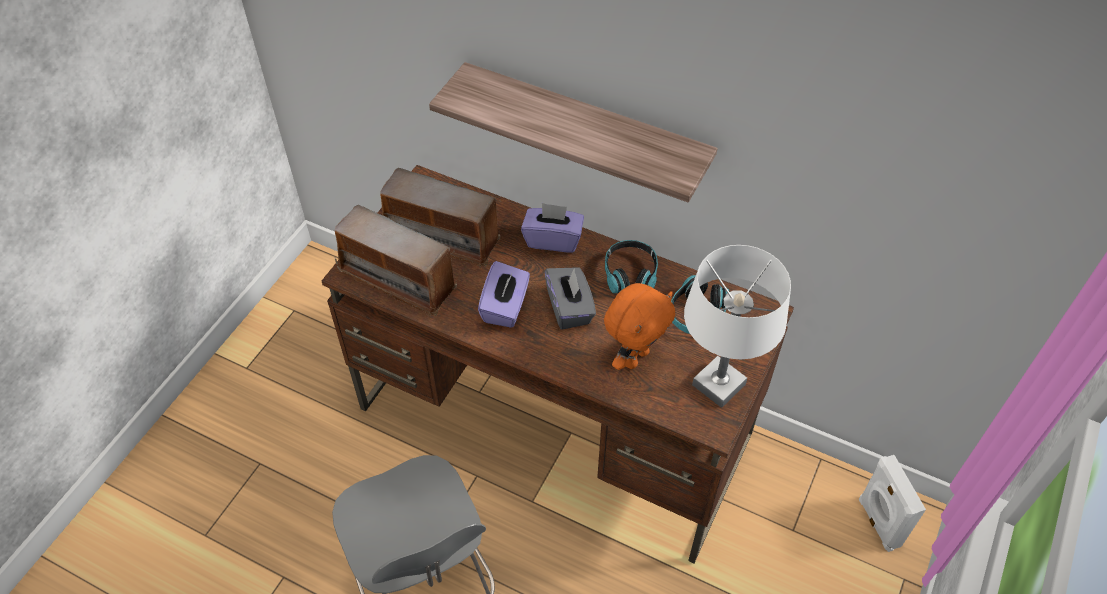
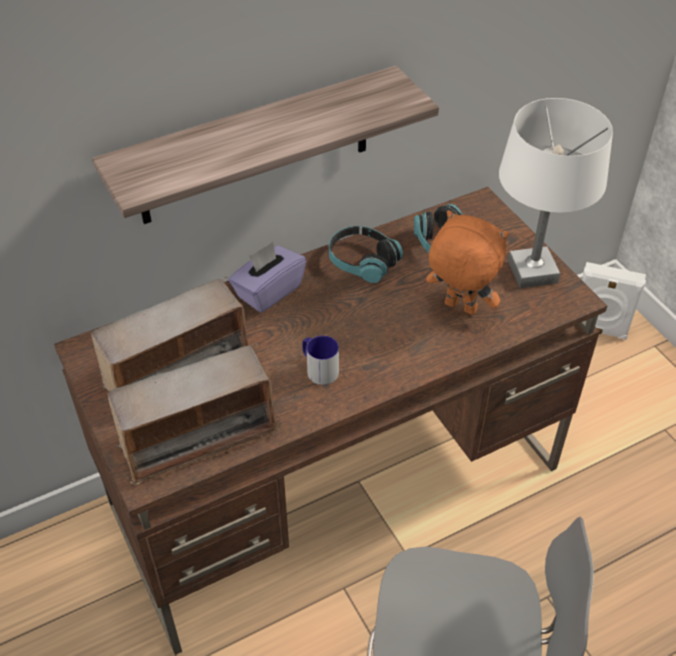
camera: 55 degrees left, 5 degrees down
(505, 307) = (318, 369): purple tissue box -> mug
(569, 308) = (363, 323): grey tissue box -> none
(635, 357) = (459, 308): orange plush toy -> orange plush toy turned 45 degrees counterclockwise

